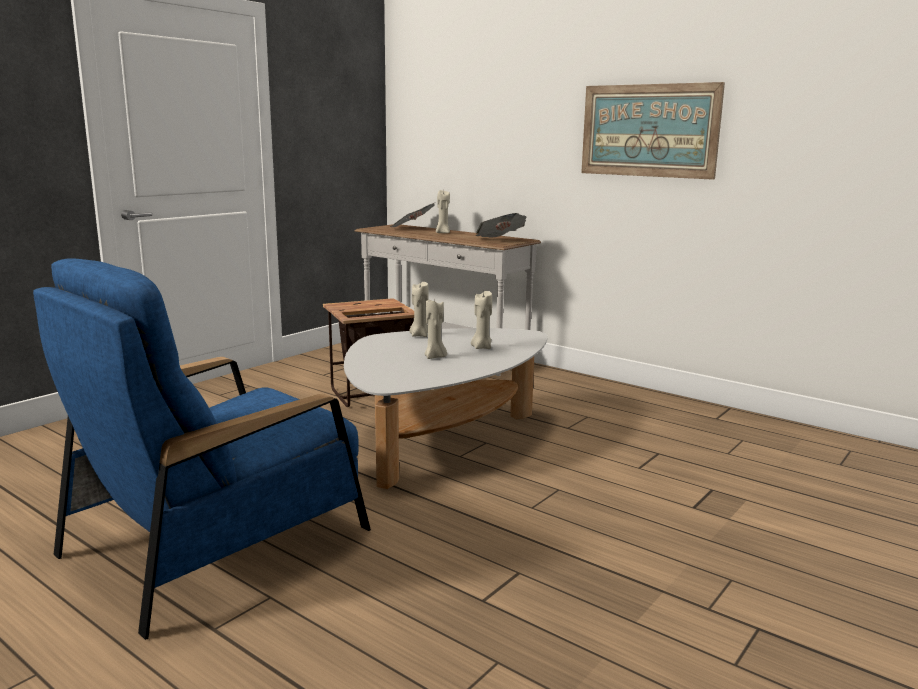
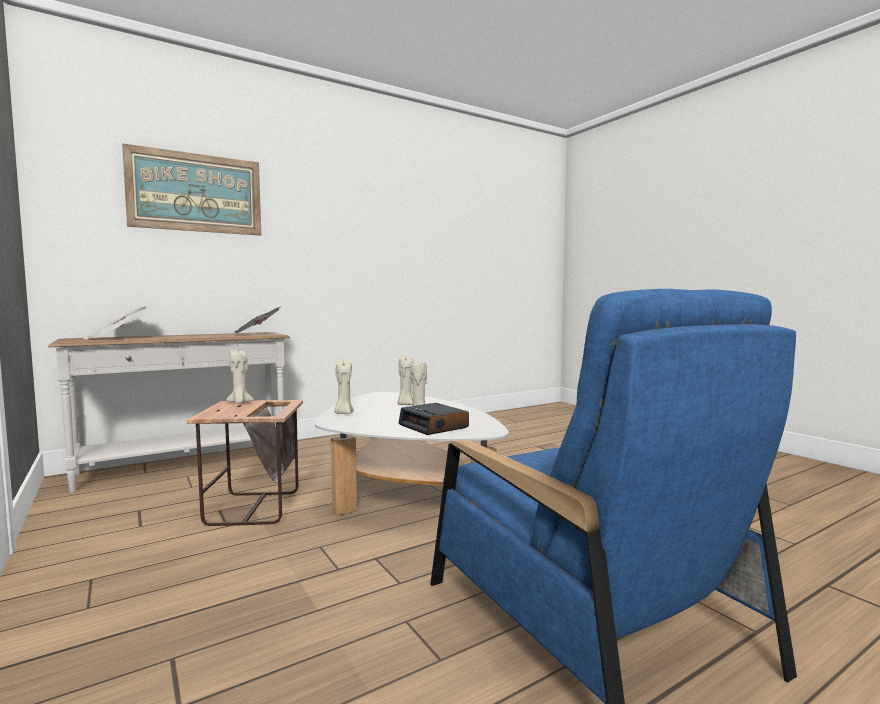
camera: 70 degrees left, 10 degrees down
(390, 366) = (434, 426): none -> alarm clock
(442, 233) = (174, 336): beige candle -> beige candle (240, 403)
(648, 130) = (356, 243): picture -> picture (196, 193)

